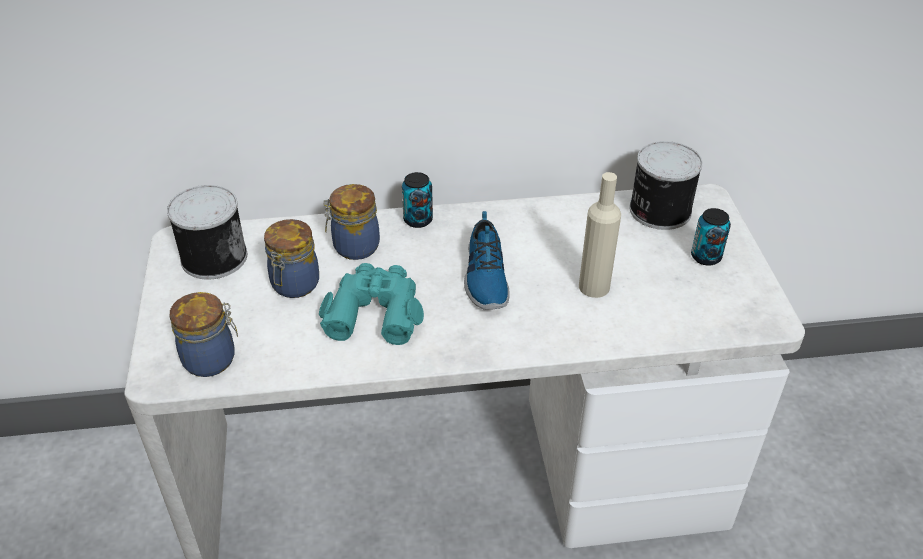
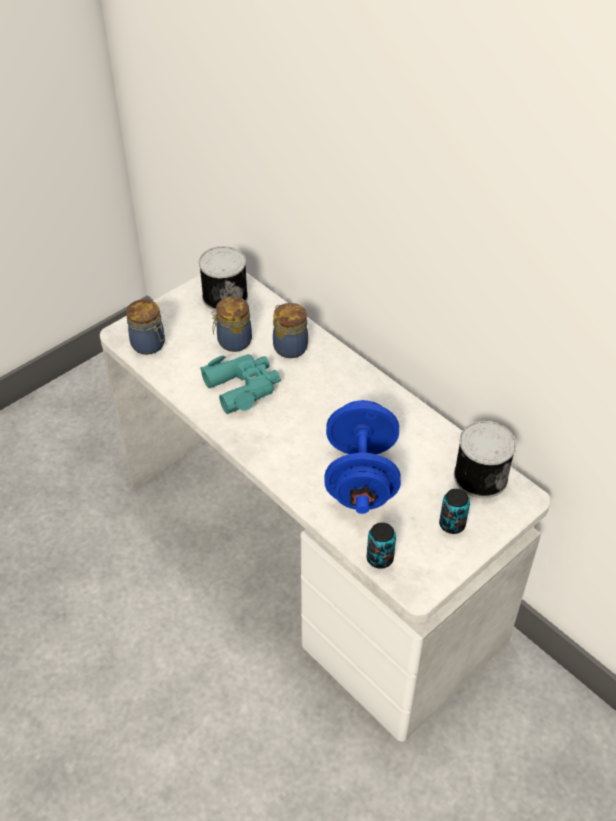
camera: 55 degrees right, 5 degrees up
(418, 220) = (342, 360): can -> can (380, 558)
(484, 277) = (319, 419): shoe -> none
(594, 286) = (361, 477): beige bottle -> blue dumbbell

